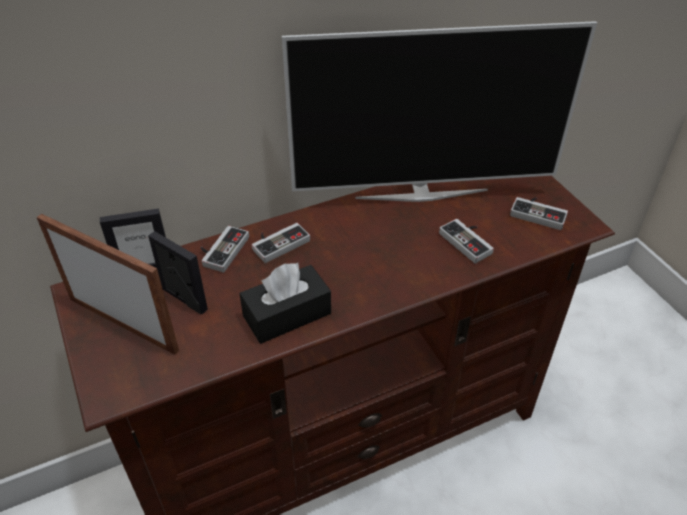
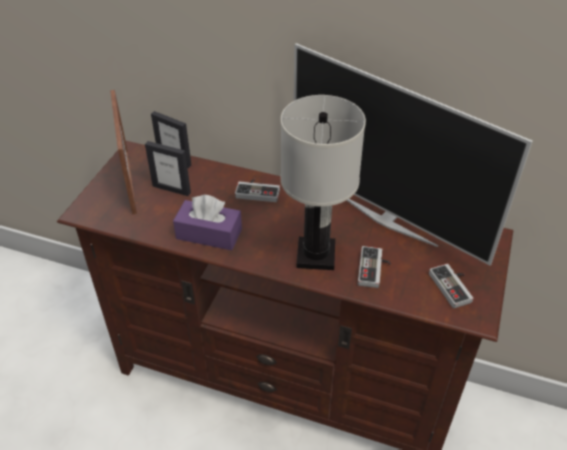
camera: 45 degrees right, 0 degrees up
(184, 299) = (171, 189): picture frame -> picture frame turned 120 degrees clockwise
(221, 250) = (223, 175): game controller -> none
(287, 314) = (209, 234): black tissue box -> purple tissue box
(408, 264) = (315, 255): none -> white table lamp

